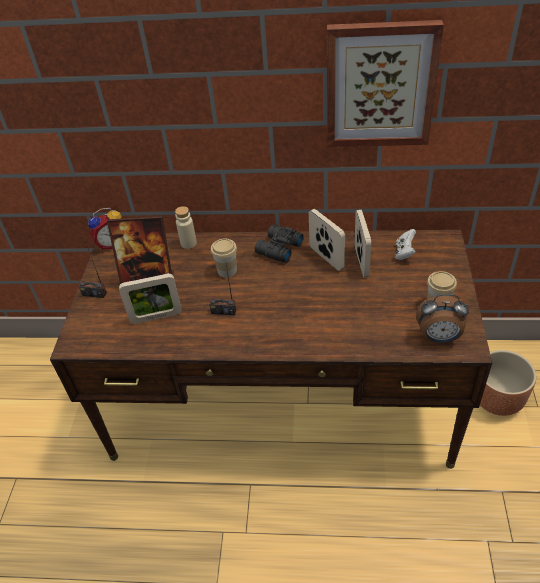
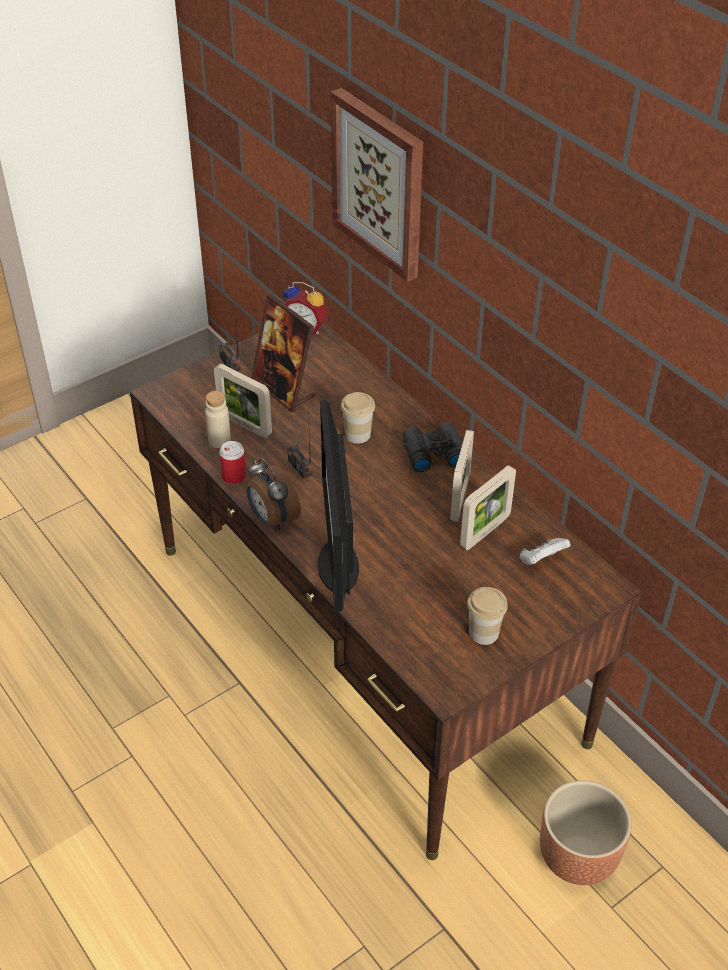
camera: 45 degrees right, 0 degrees up
(188, 243) = (365, 381): beige bottle -> beige bottle (219, 440)
(194, 348) = (234, 477): none -> can
(323, 340) = (337, 565): none -> monitor
(380, 85) = (586, 333): picture -> picture (380, 183)
(438, 338) = (434, 658): alarm clock -> alarm clock (272, 519)

